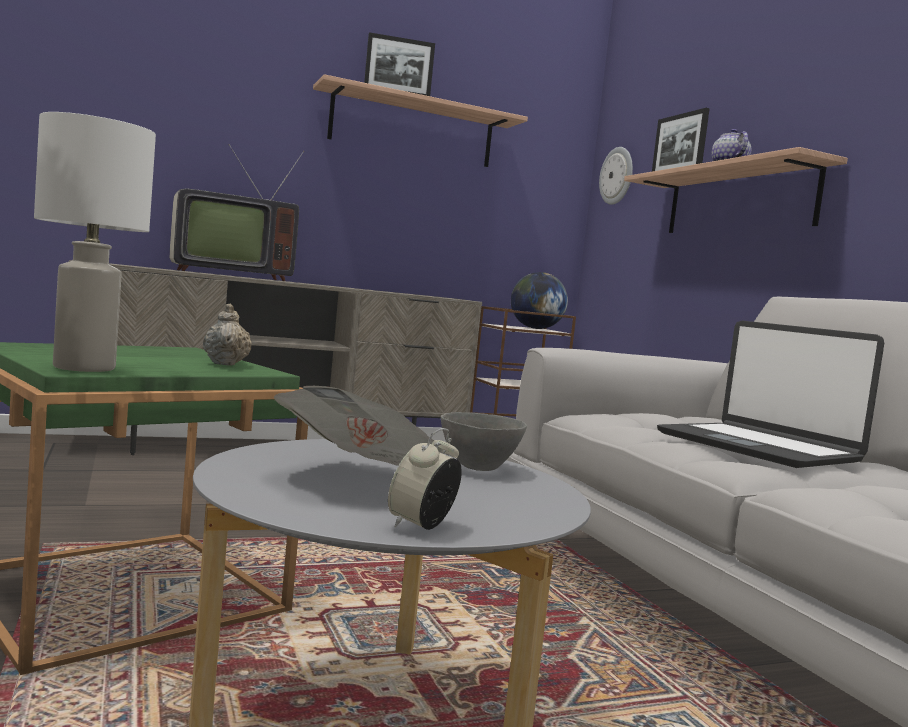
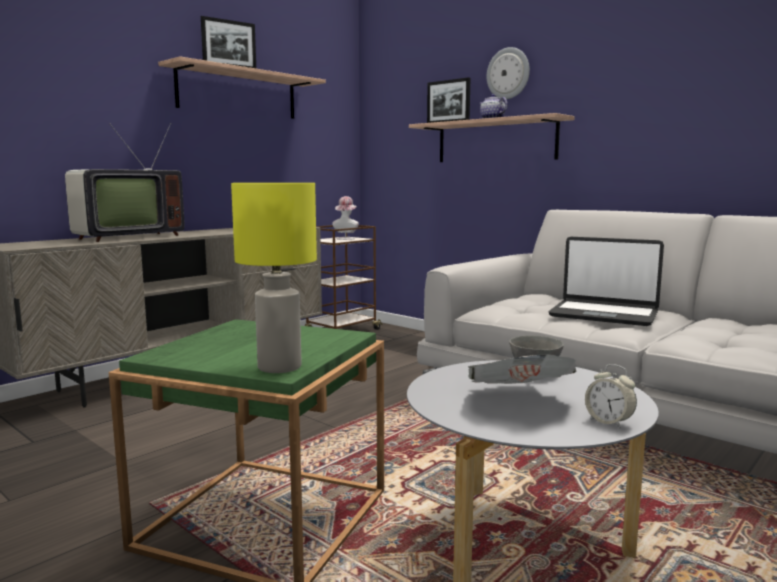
camera: 25 degrees left, 5 degrees up
(86, 368) = (280, 367): white table lamp -> yellow table lamp
(226, 364) = (312, 333): beige teapot -> none
(421, 525) = (609, 422): alarm clock -> alarm clock turned 45 degrees counterclockwise
(535, 328) = (346, 238): globe -> hat
(617, 176) = (385, 119): wall clock -> wall clock (508, 73)

